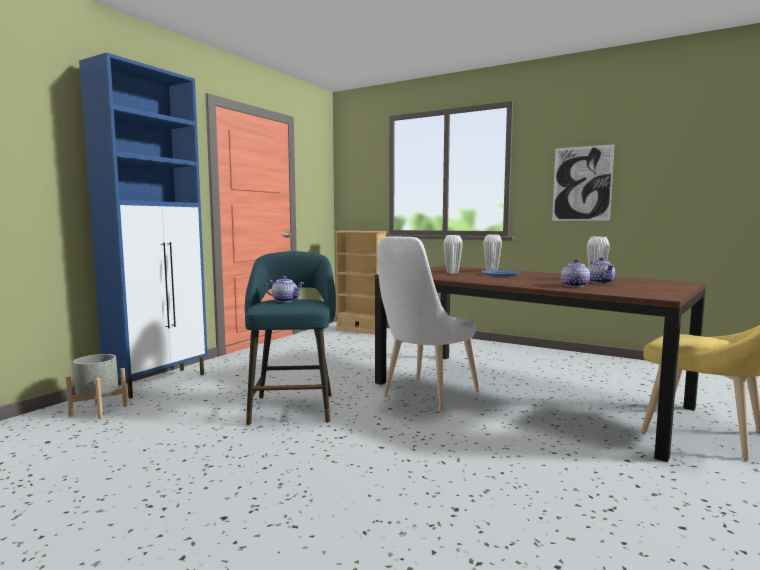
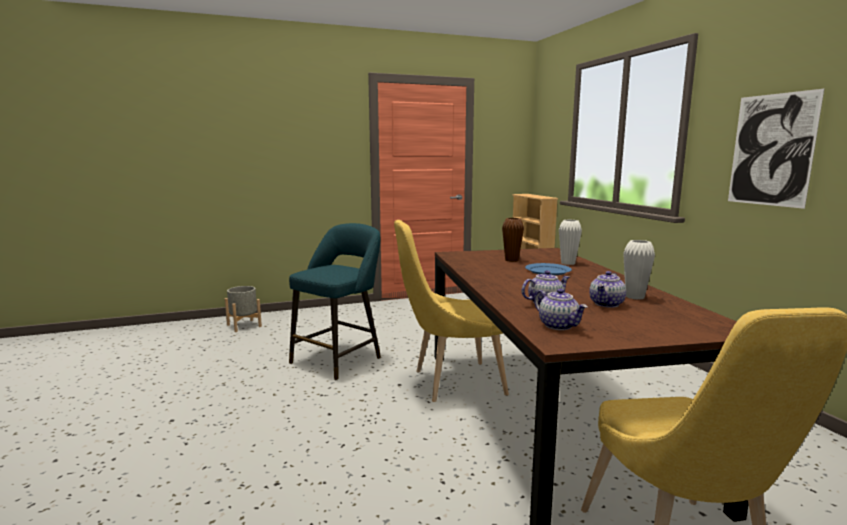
camera: 40 degrees right, 5 degrees up
(160, 382) = (305, 314): blue cabinet -> none
(285, 300) = (332, 267): teapot -> teapot (559, 325)
(426, 395) = (452, 383): white chair -> yellow chair
(452, 273) = (511, 260): white vase -> brown vase

